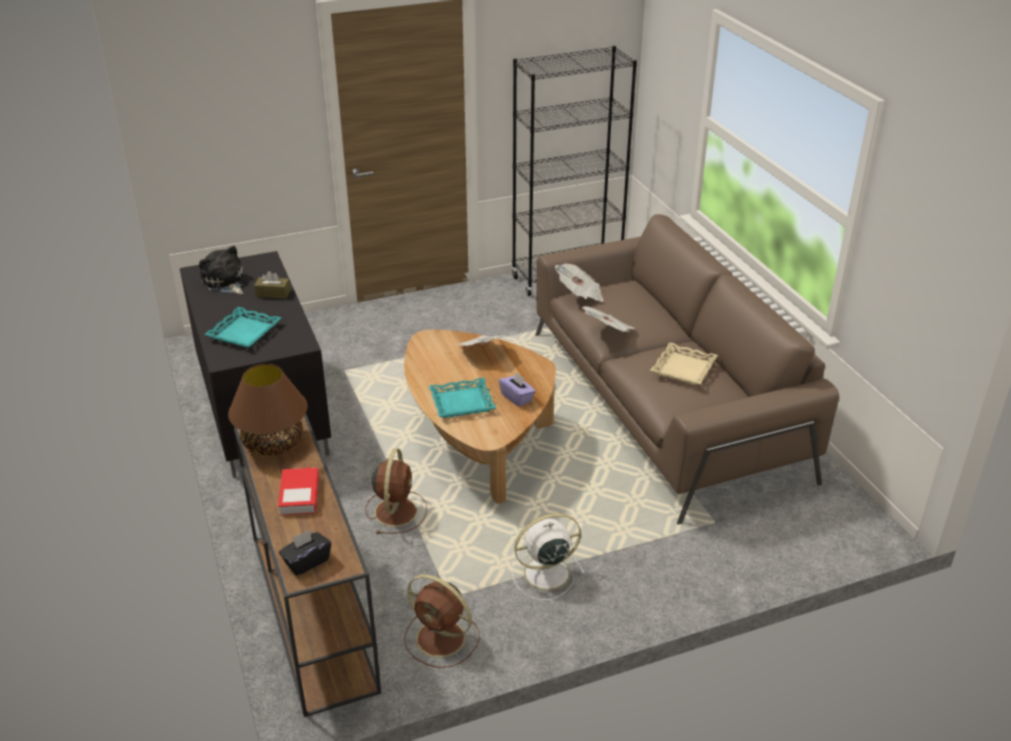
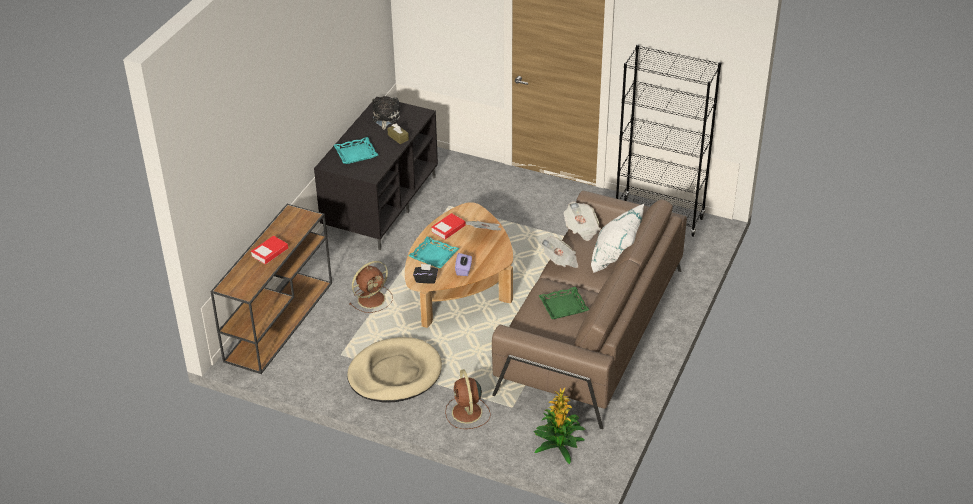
camera: 45 degrees right, 5 degrees up
(273, 443) = (292, 221): brown table lamp -> none
(307, 562) = (235, 283): black tissue box -> black tissue box (426, 279)
(435, 368) = (448, 229): none -> book
(442, 639) = (313, 370): brown fan -> brown fan (467, 413)
(544, 574) = (395, 373): white fan -> beige dog bed
(650, 301) = (615, 257): none -> white pillow
(684, 369) = (563, 306): beige tray -> green tray
(812, 527) = (559, 444): none -> potted plant

